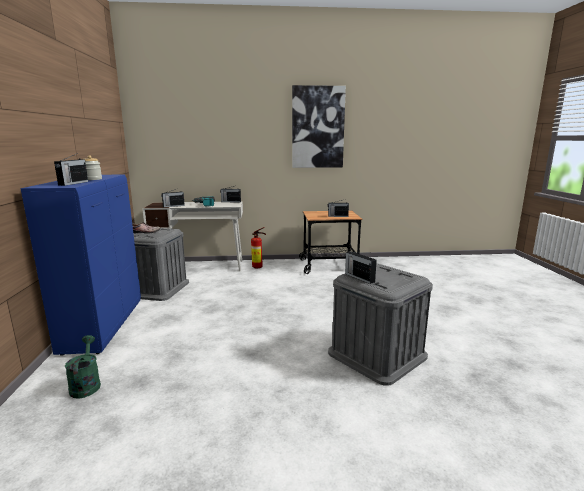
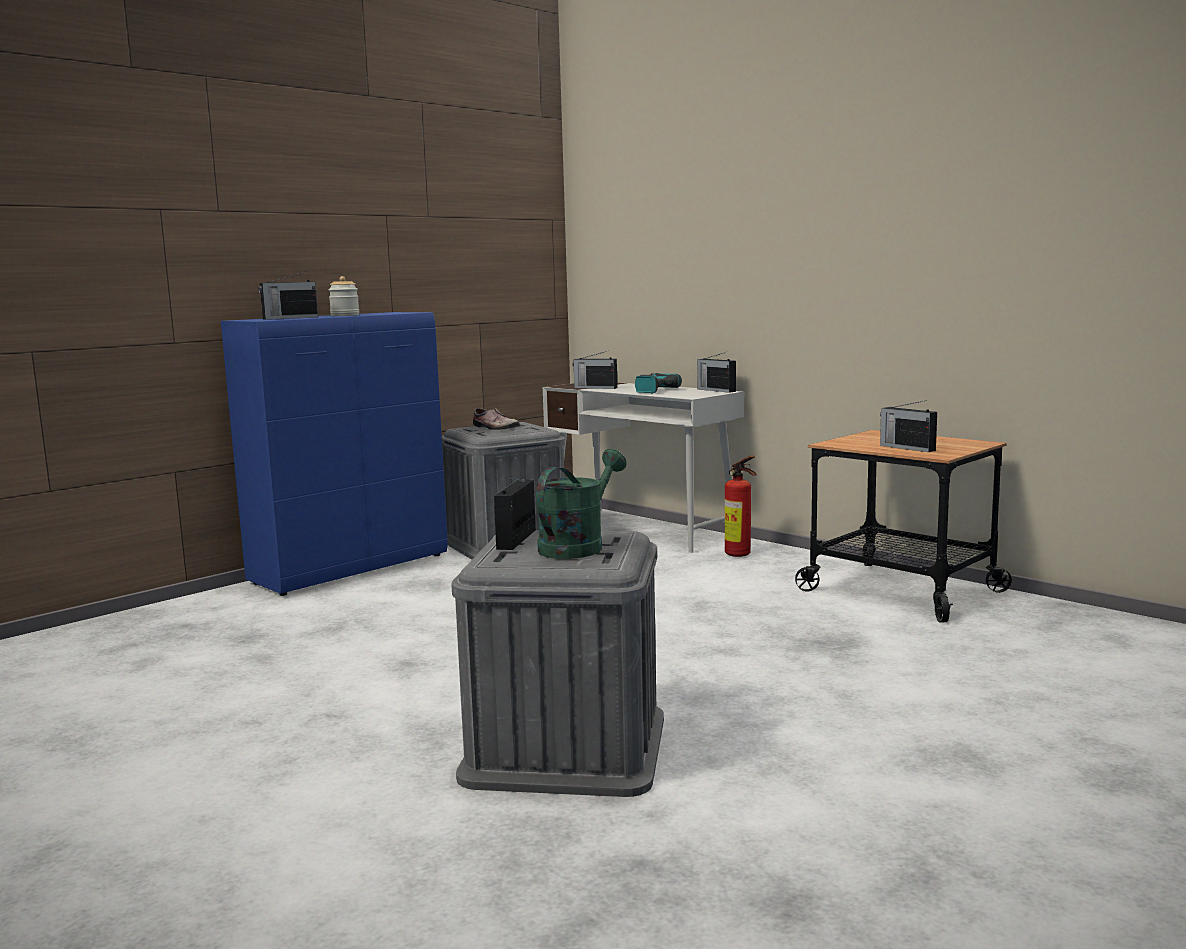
camera: 50 degrees right, 5 degrees down
(86, 384) = (209, 619): green watering can -> green watering can (577, 546)
(318, 127) = (922, 202): picture -> none

